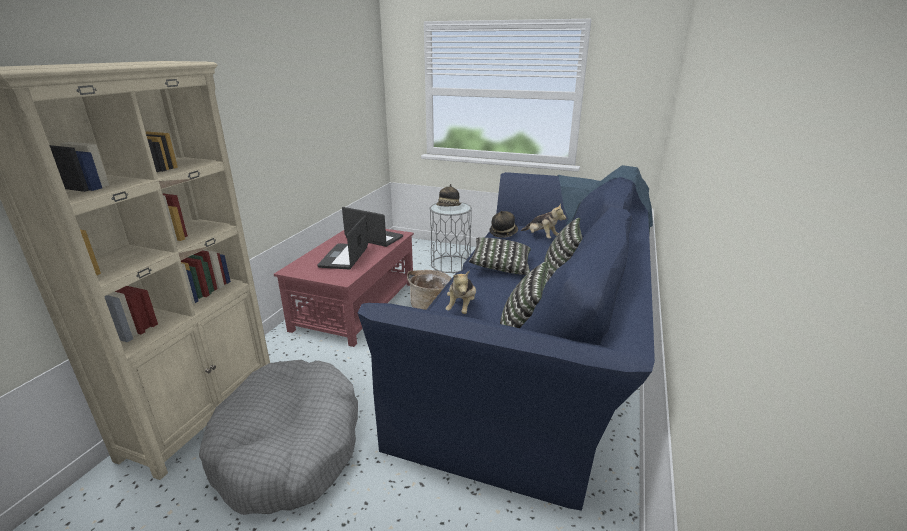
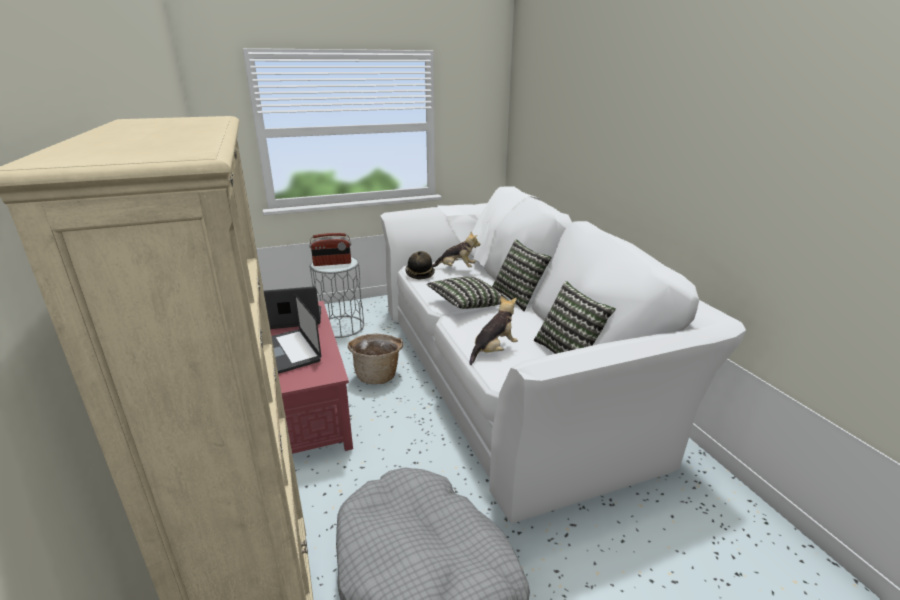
camera: 40 degrees left, 0 degrees up
(448, 207) = (332, 263): hat -> radio
(461, 307) = (493, 351): plush toy -> plush toy turned 105 degrees counterclockwise
(538, 345) = (508, 368): blue sofa -> white sofa

